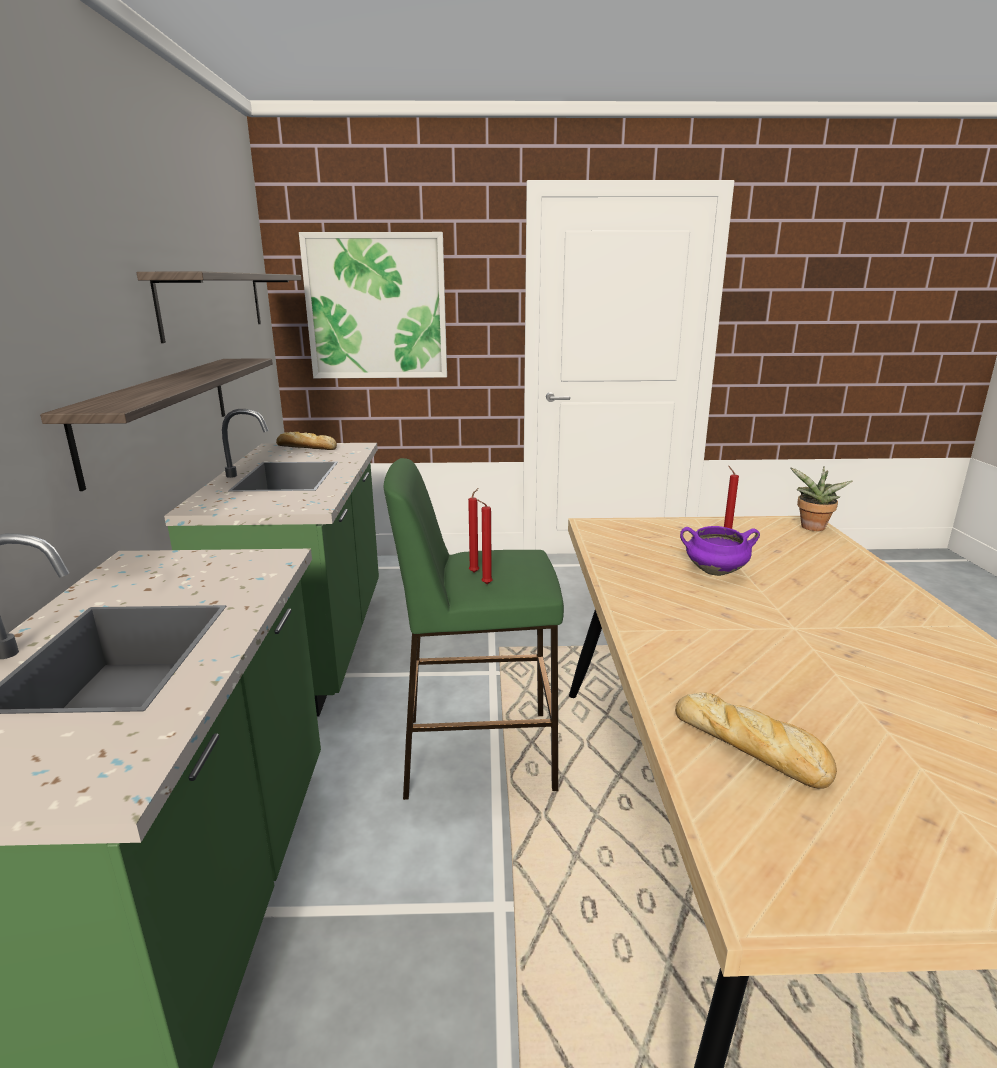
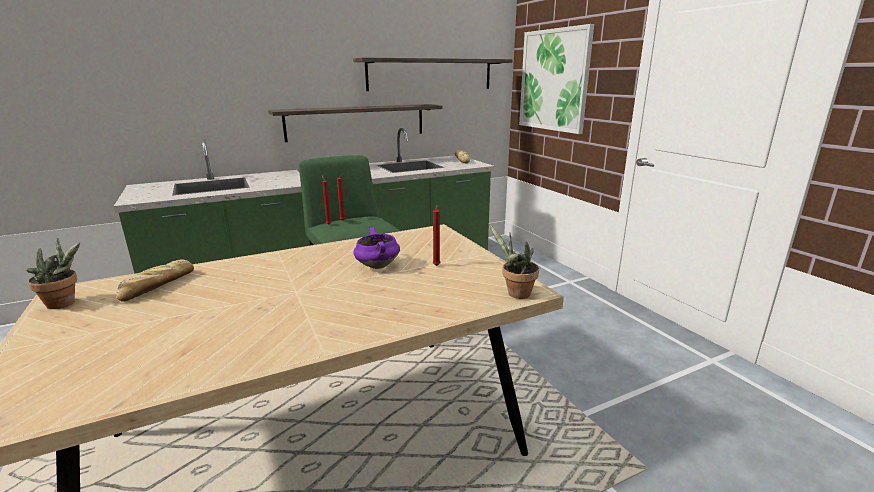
camera: 65 degrees right, 0 degrees up
(831, 872) = (65, 303): none -> potted plant

